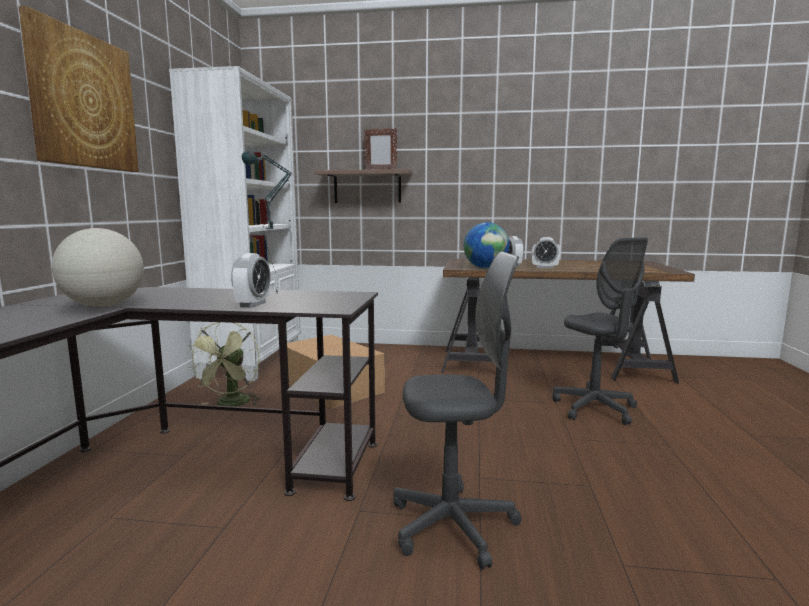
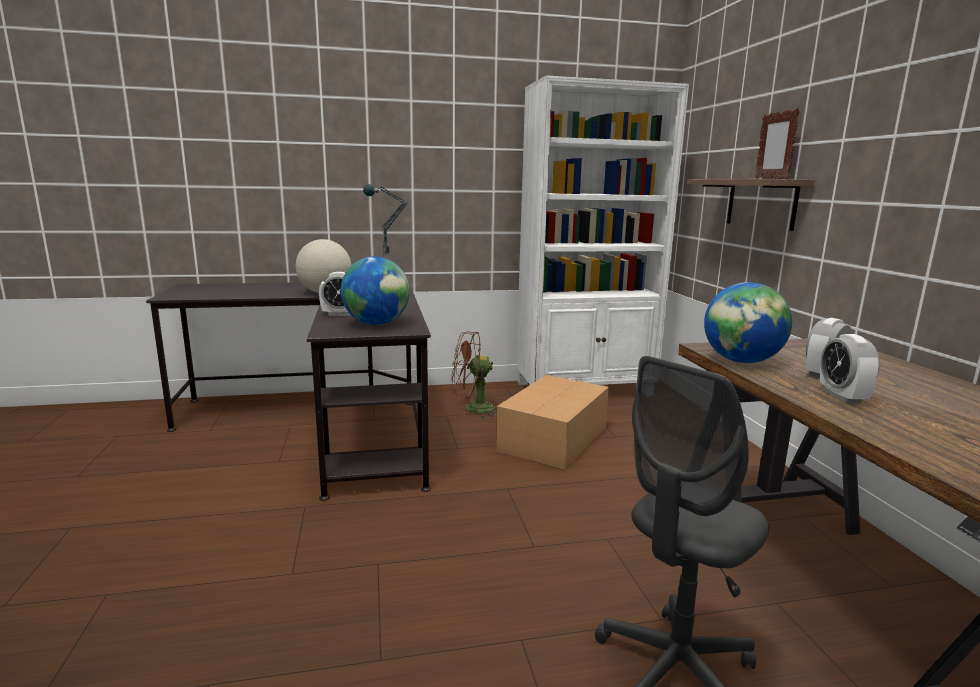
camera: 70 degrees right, 5 degrees up
(83, 101) = (414, 138): picture -> none
(231, 404) = (473, 409): green fan -> brown fan
(319, 298) = (376, 324): none -> globe
(453, 526) = (282, 558): grey office chair -> none

